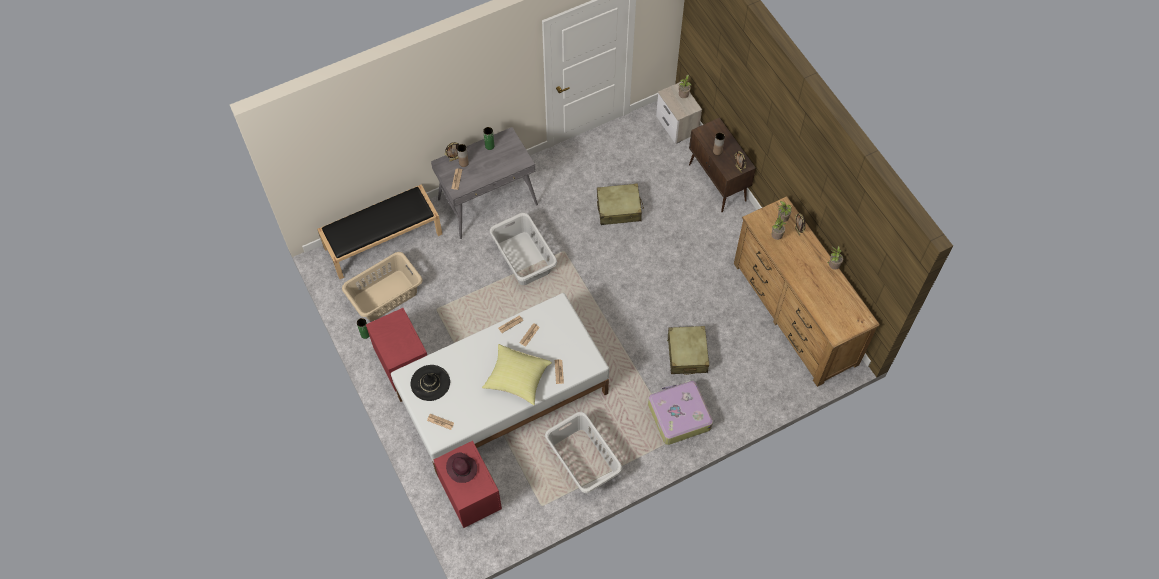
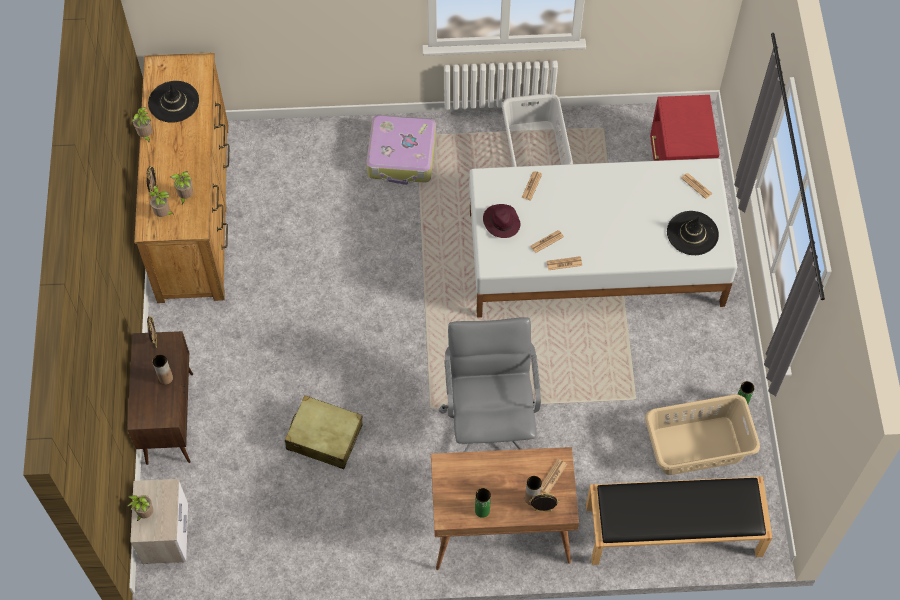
camera: 155 degrees left, 0 degrees up
(403, 362) = (703, 347): red nightstand -> none
(462, 468) = (689, 132): purple hat -> purple hat (501, 222)
(488, 201) = (500, 528): grey desk -> brown desk
(516, 379) = (586, 197): yellow pillow -> none
(523, 259) = (489, 420): grey laundry basket -> grey office chair
(687, 354) = (351, 216): beige suitcase -> none
(833, 298) = (173, 102): none -> black hat

